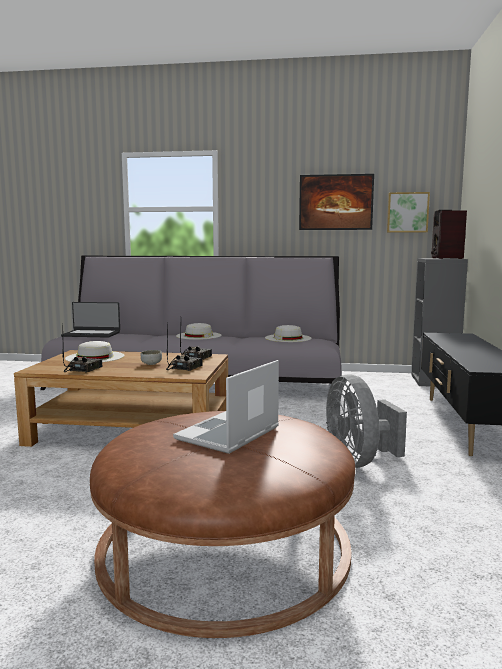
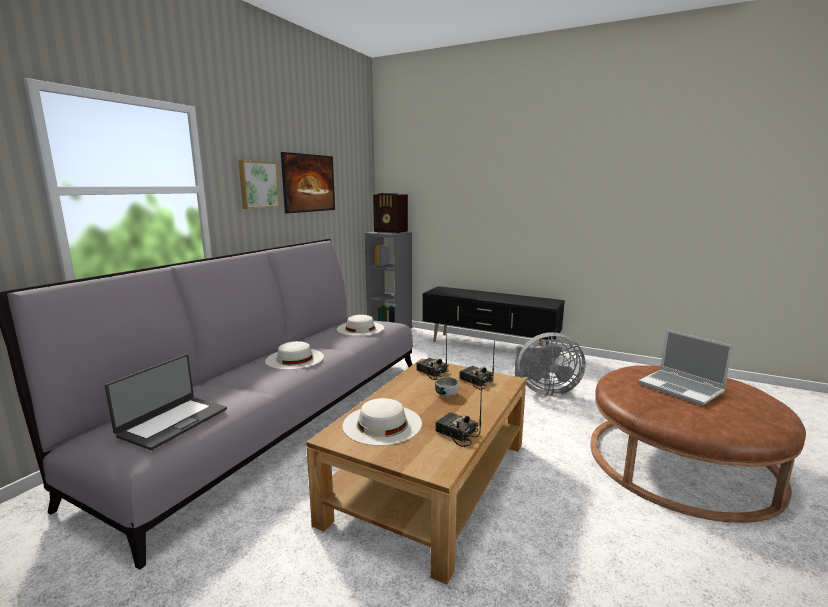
camera: 70 degrees left, 5 degrees up
(407, 212) = (351, 193): picture -> picture (258, 184)

